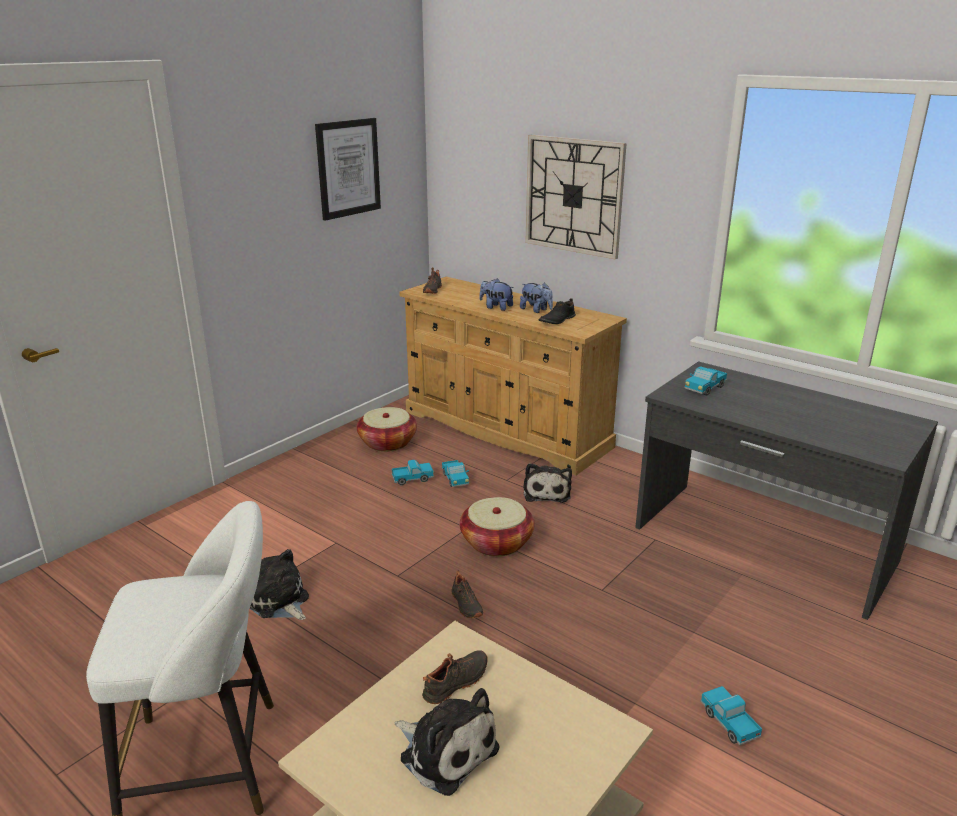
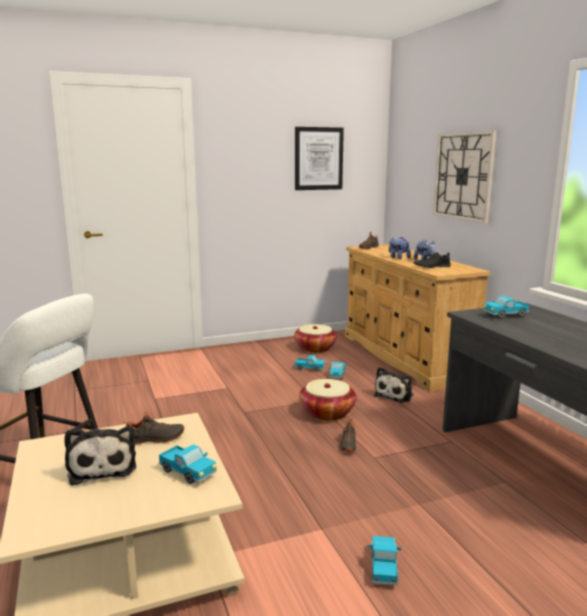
camera: 30 degrees right, 10 degrees down
(278, 601) = (164, 406): plush toy -> none
(465, 605) = (268, 438): black shoe -> black shoe (347, 444)
(554, 715) = (188, 473): none -> toy truck

